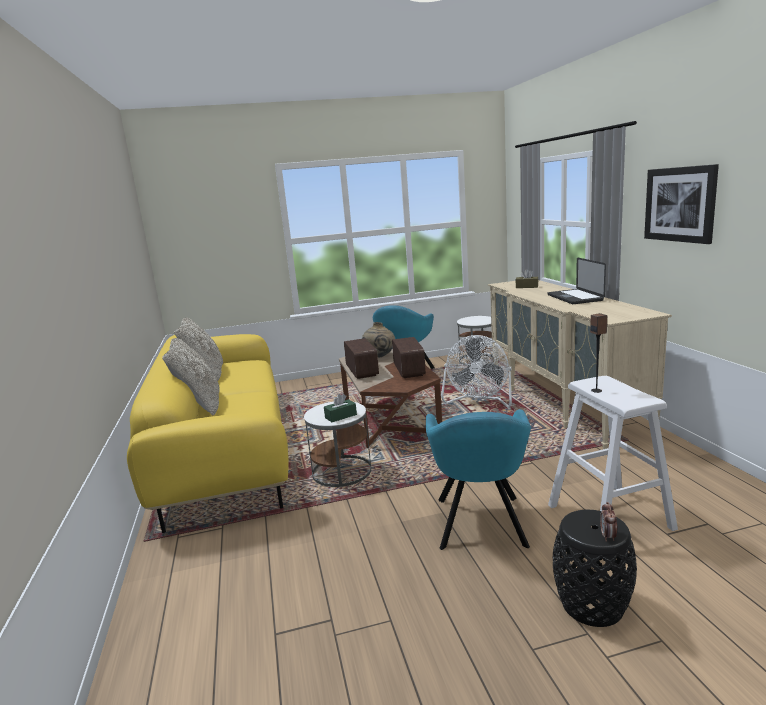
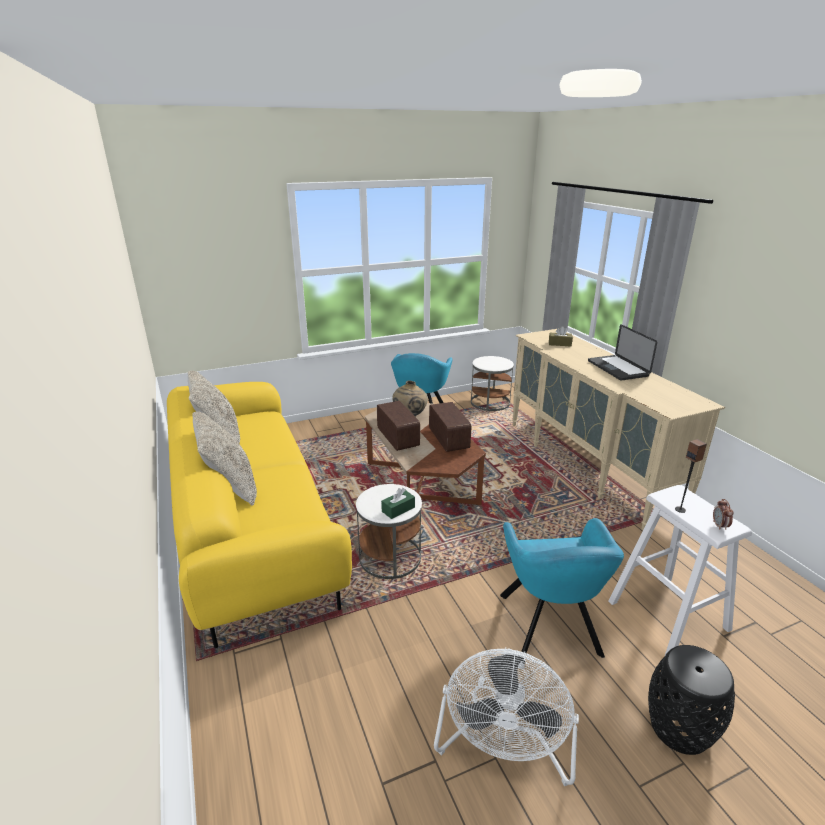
camera: 10 degrees left, 10 degrees up
(477, 402) = (504, 460): white fan -> white fan (499, 742)
(608, 536) = (716, 683): alarm clock -> alarm clock (719, 526)
(680, 204) = (747, 296): picture -> none

